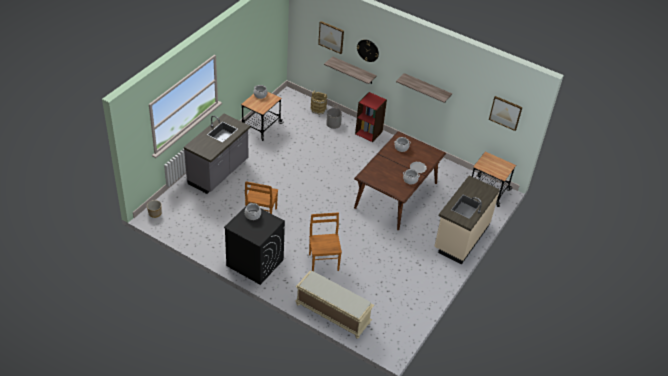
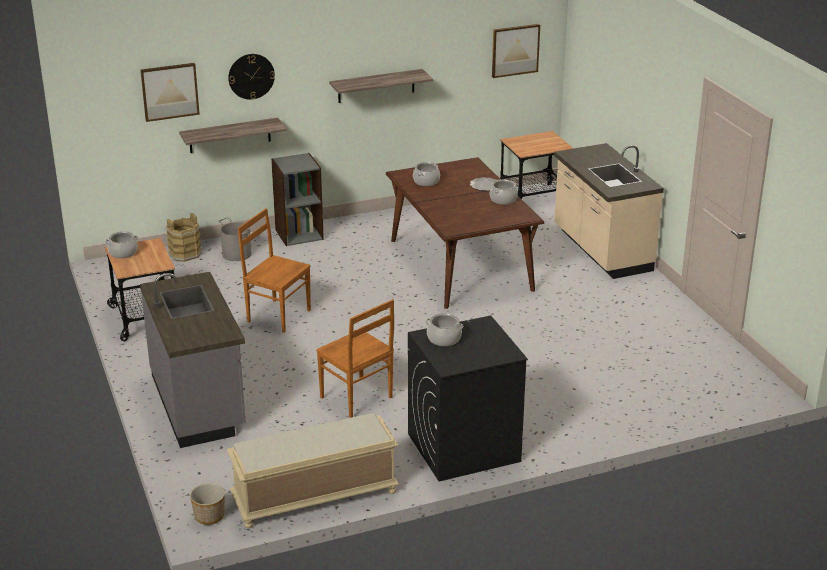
camera: 50 degrees left, 15 degrees down
(323, 261) = (532, 379): brown chair -> brown chair (277, 315)
(332, 313) = (652, 415): beige bench -> beige bench (314, 497)
(369, 132) = (299, 234): red bookcase -> grey bookcase

